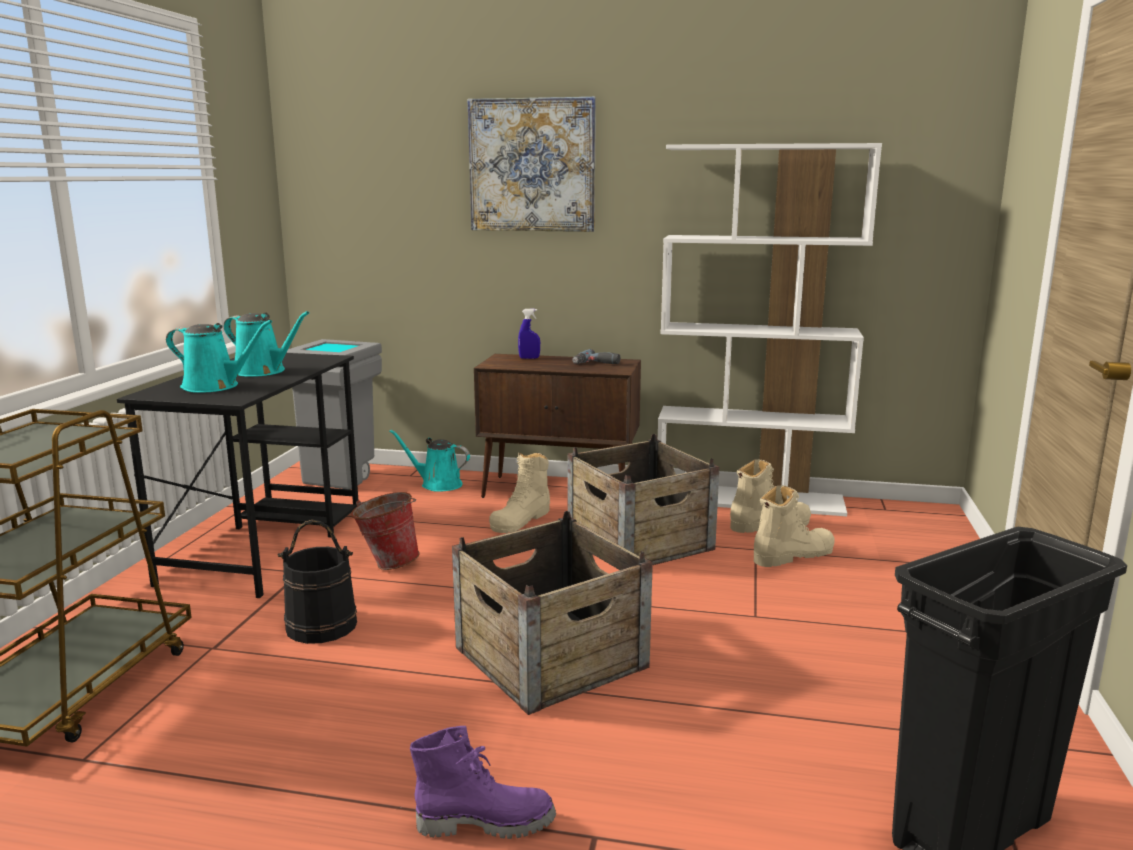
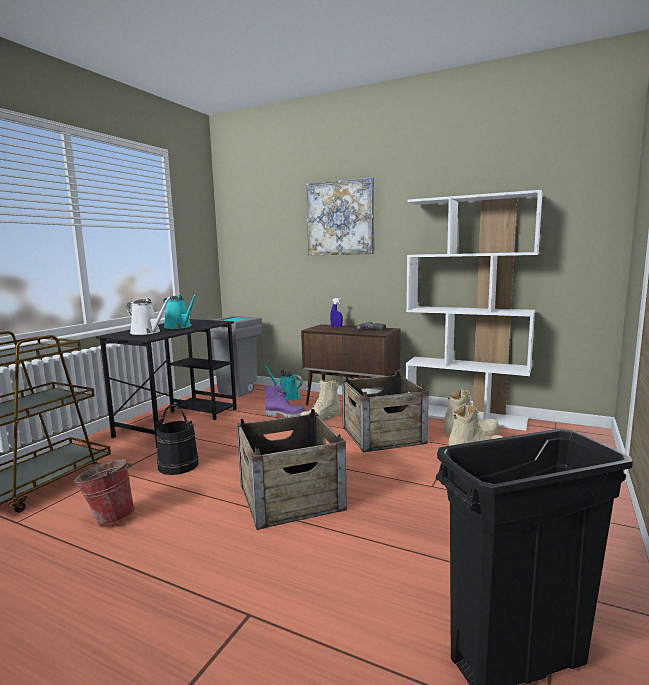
camera: 15 degrees right, 5 degrees down
(215, 386) = (147, 332): turquoise watering can -> white watering can
(387, 563) = (234, 435): bucket -> bucket (110, 517)
(486, 822) = (191, 593): purple boot -> purple boot (285, 415)

